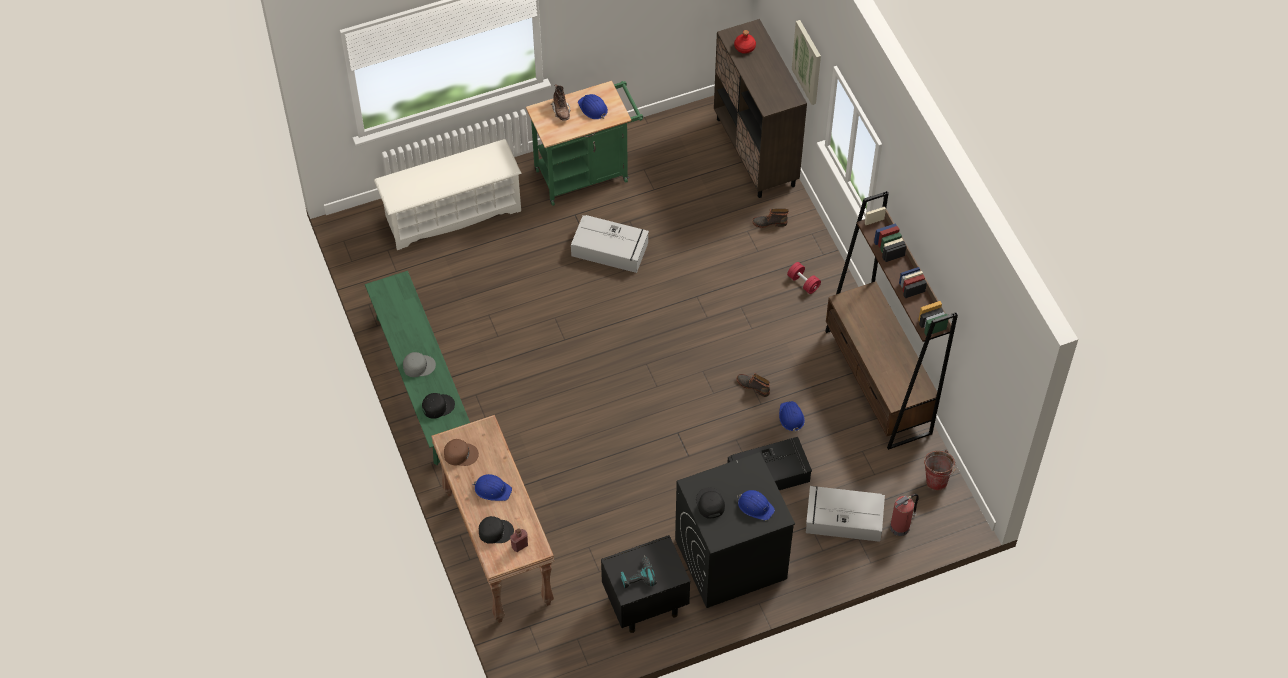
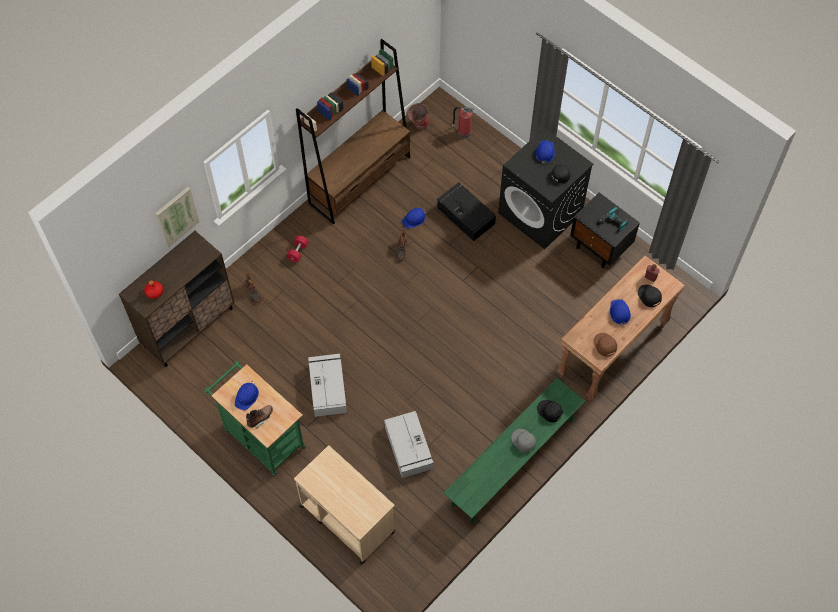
camera: 115 degrees left, 5 degrees up
(452, 213) = (346, 518): white shoe rack -> beige cart
(842, 519) = (475, 164): grey storage box -> grey storage box (409, 448)

